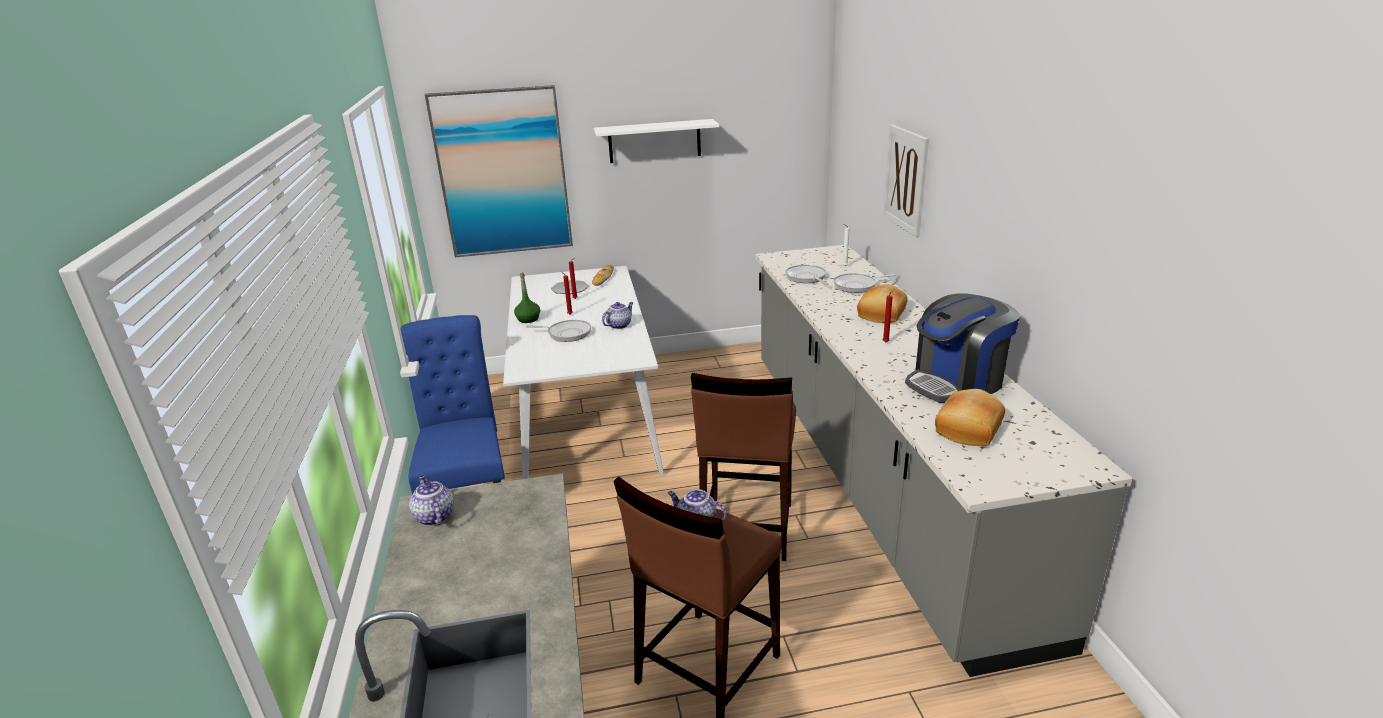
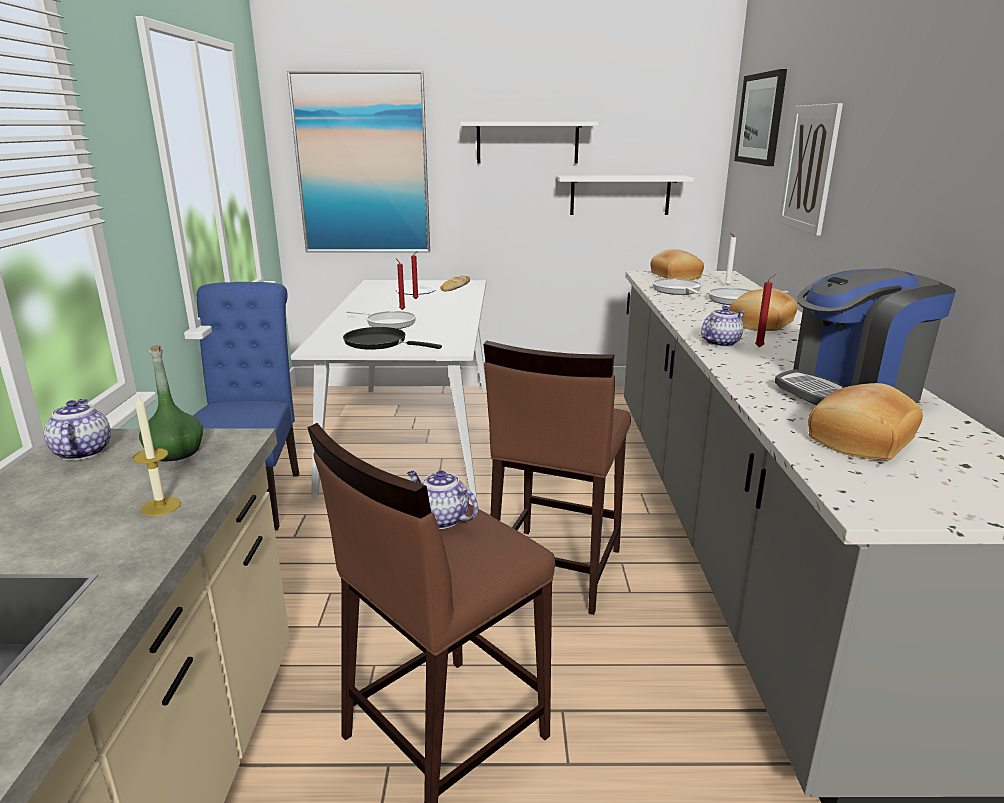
camera: 10 degrees right, 5 degrees down
(528, 319) = (356, 310): green bottle -> green bottle (175, 452)
(530, 553) = (161, 506): none -> candle
(572, 359) = (379, 343): none -> black frying pan
(619, 325) = (449, 321): teapot -> teapot (720, 343)
(739, 179) = (620, 195): none -> white shelf
(799, 258) = (674, 276): none -> bread
(859, 120) = (761, 119): none -> picture

